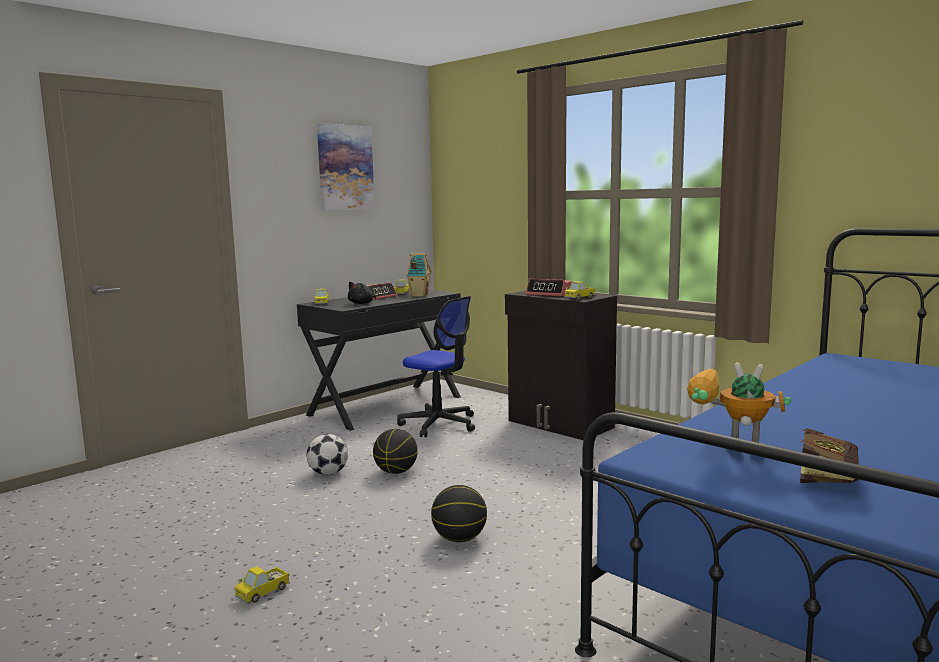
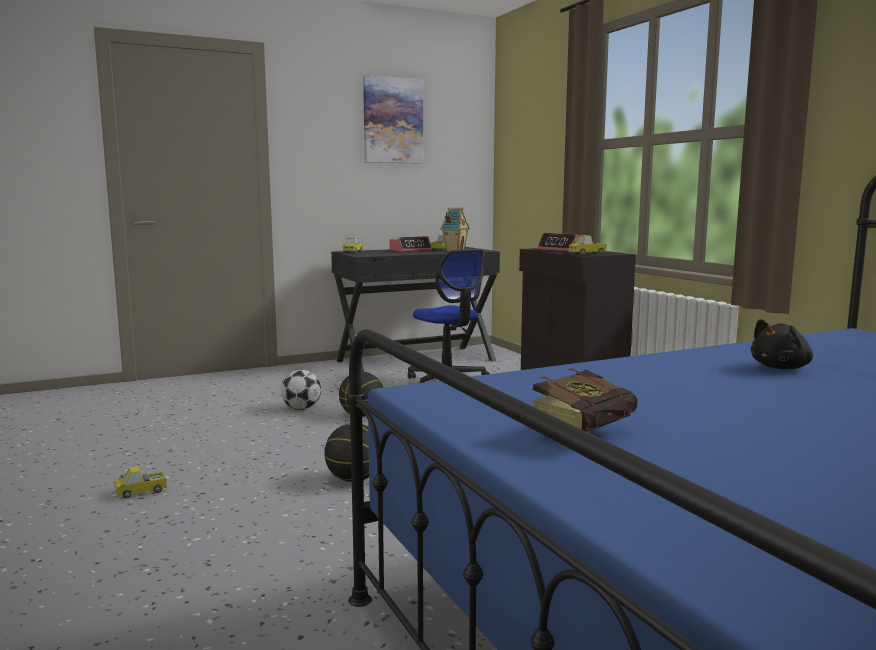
camera: 20 degrees right, 0 degrees up
(362, 303) = (387, 253): black plush toy -> black plush toy (782, 368)
(726, 453) = (520, 397): toy robot -> none

